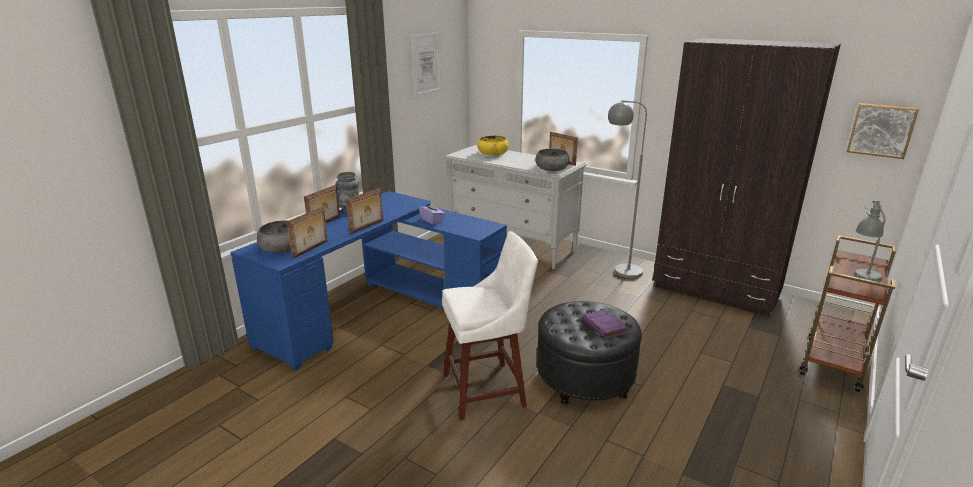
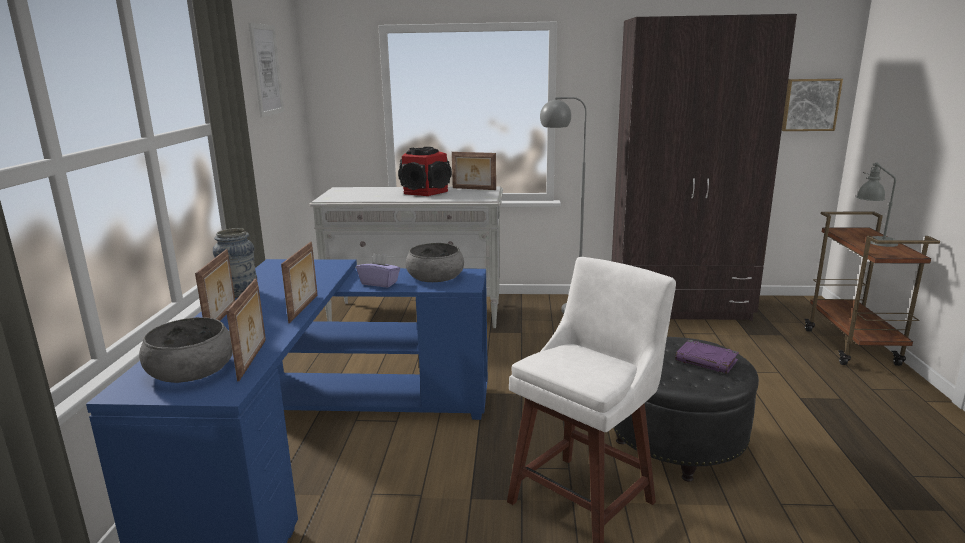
camera: 30 degrees left, 5 degrees down
(493, 153) = (373, 192): yellow bowl -> none
(526, 159) = (425, 191): none -> speaker
(552, 168) = (474, 195): grey bowl -> grey bowl (435, 276)

